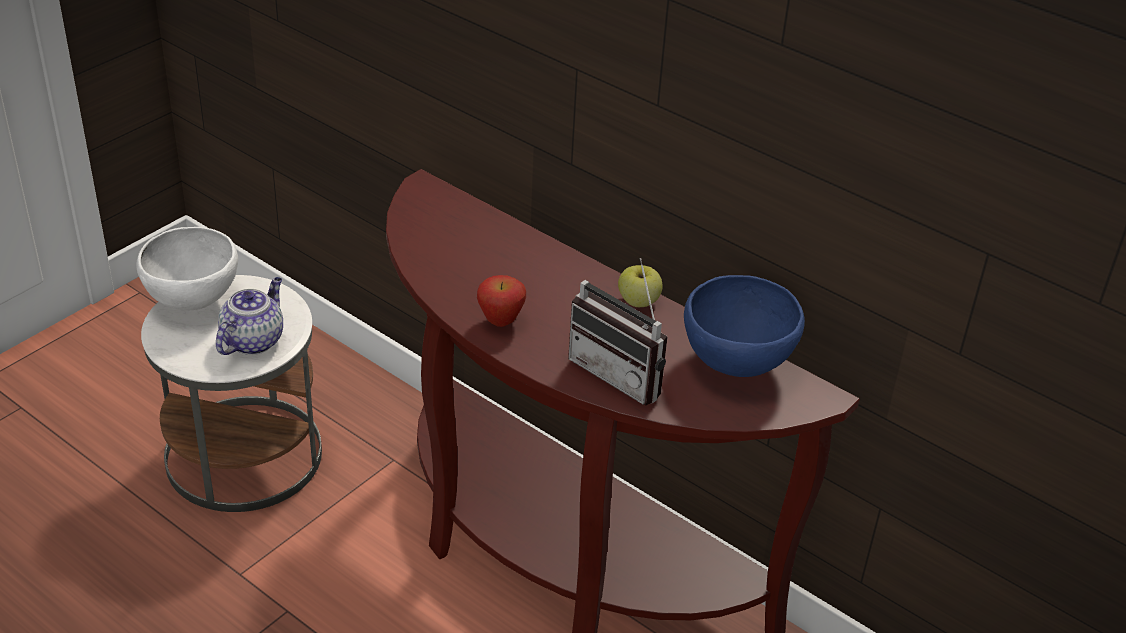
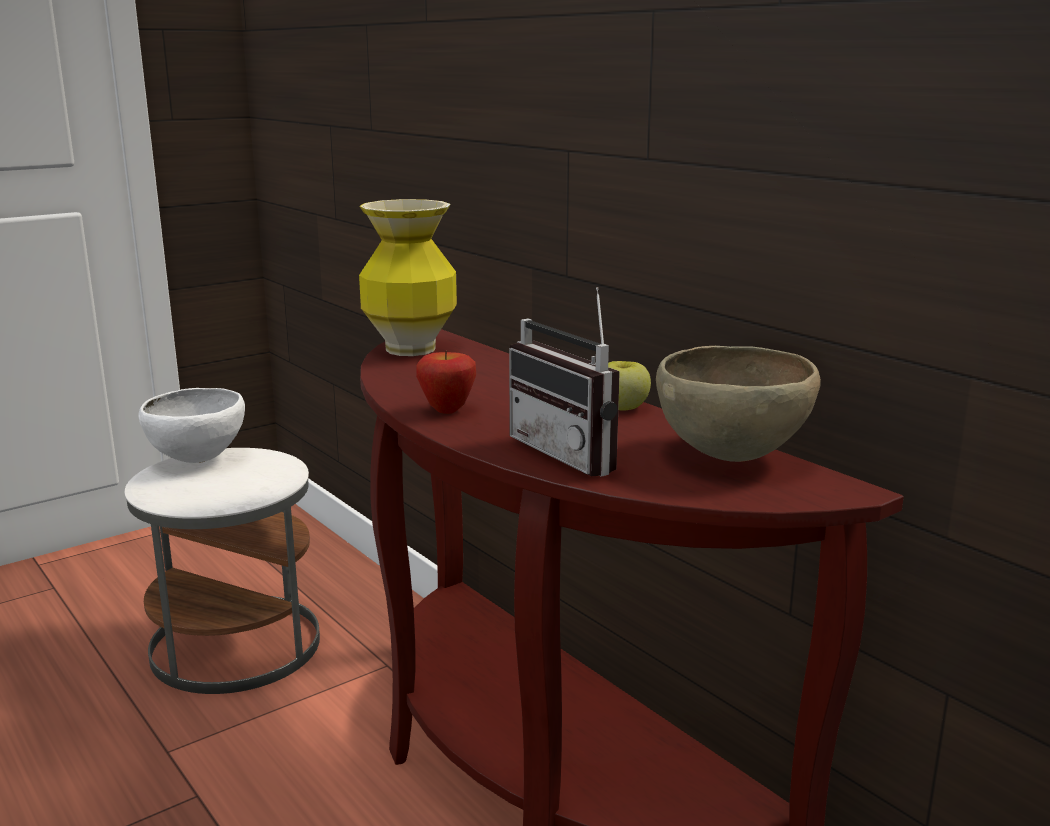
camera: 15 degrees right, 20 degrees down
(253, 340) = (234, 489): teapot -> none
(422, 219) = (410, 349): none -> vase
(737, 364) = (732, 457): blue bowl -> brown bowl

